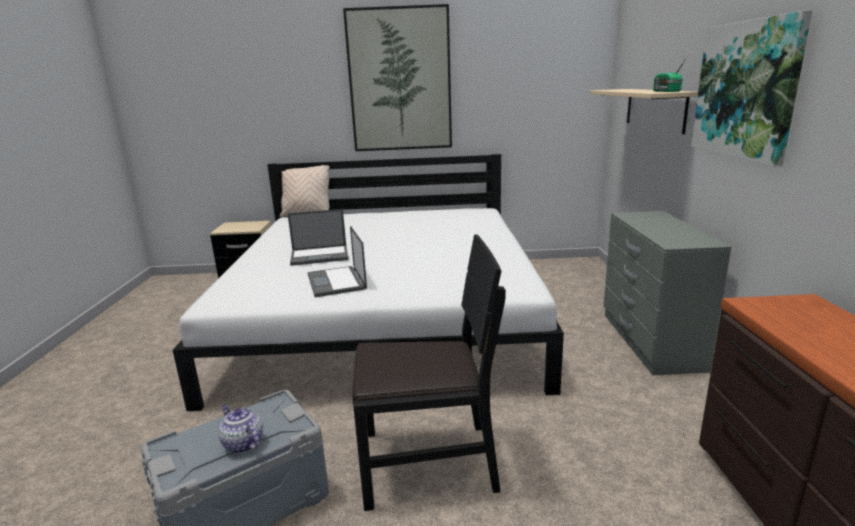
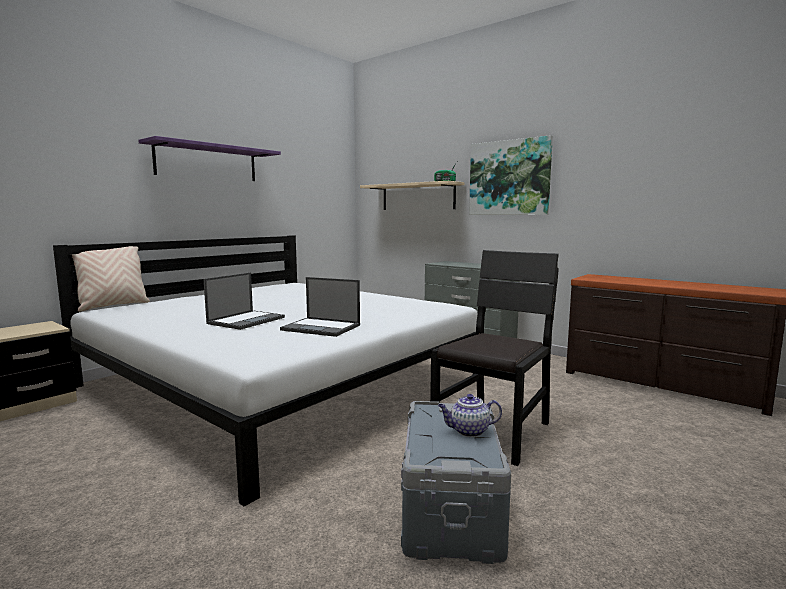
camera: 50 degrees left, 10 degrees down
(400, 80) = (207, 163): picture -> purple shelf

